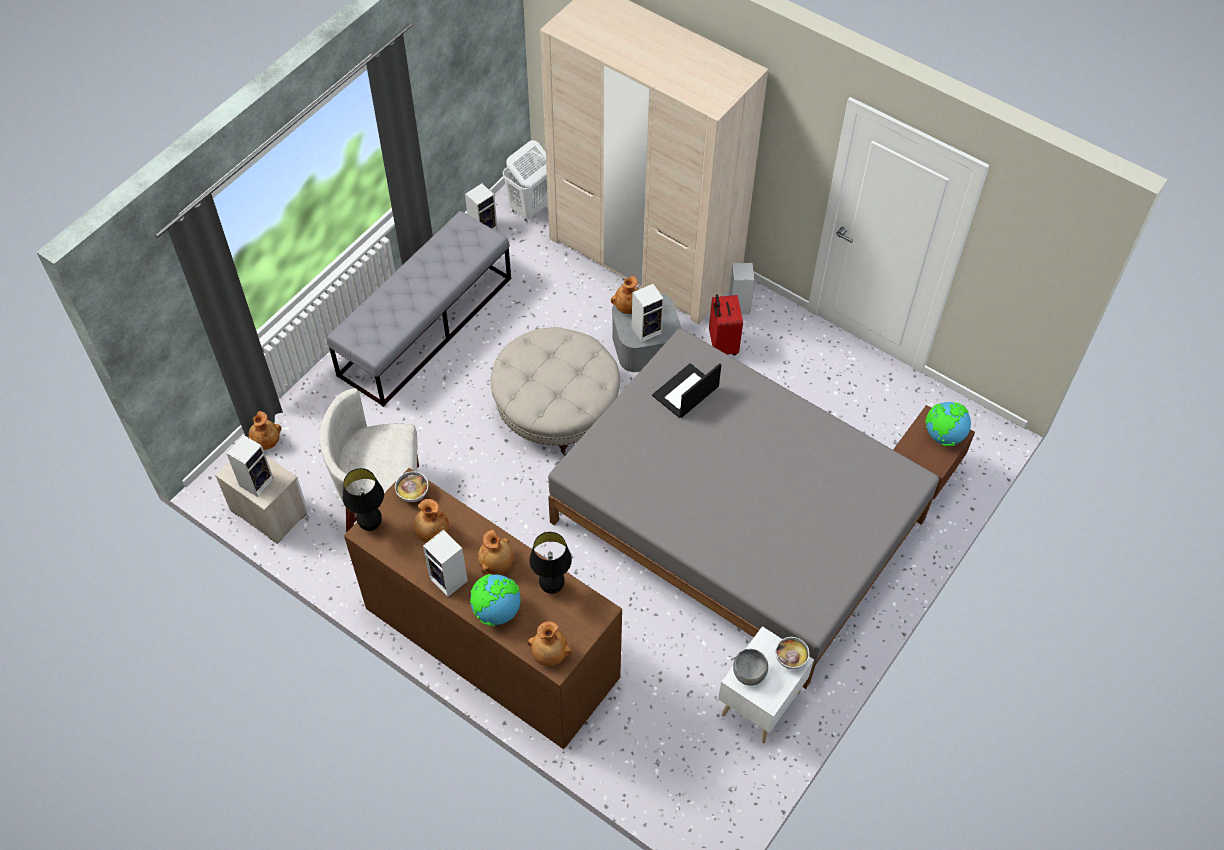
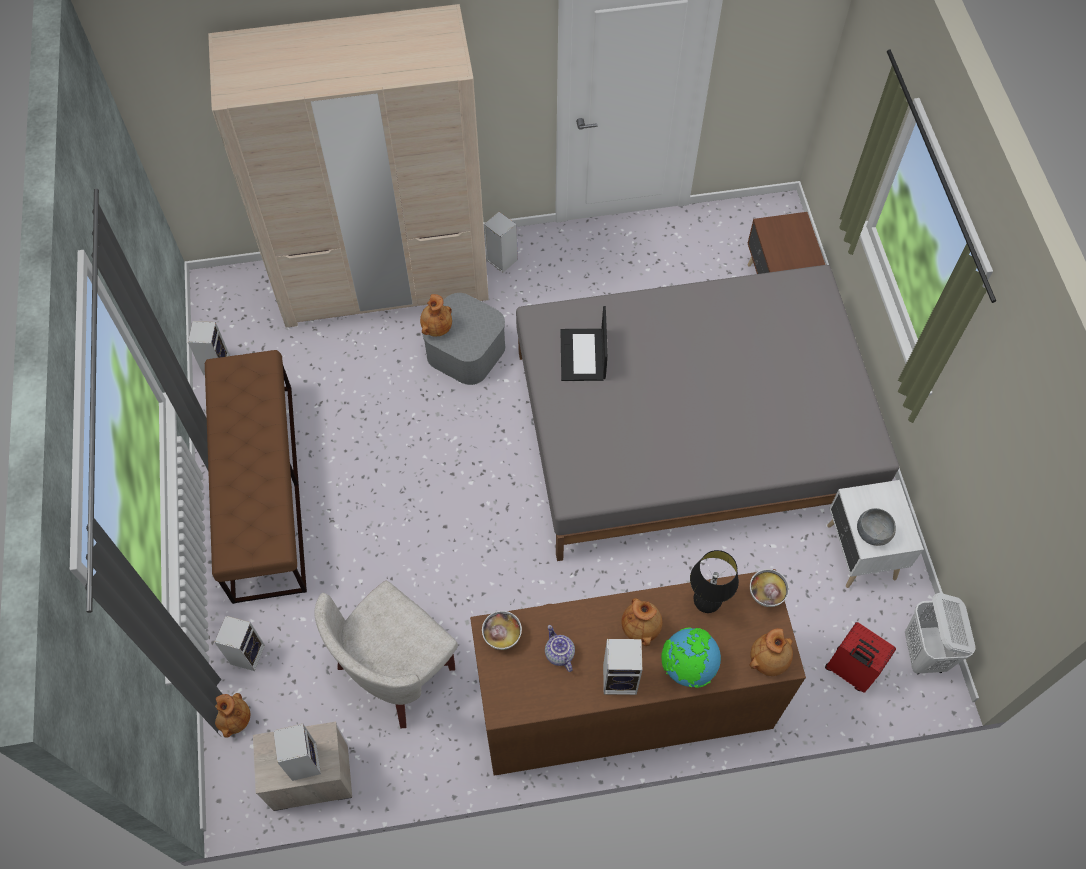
camera: 45 degrees left, 5 degrees up
(371, 525) = (499, 698): black table lamp -> none
(426, 326) = (263, 489): grey bench -> brown bench
(432, 533) = (558, 654): brown vase -> teapot
(530, 208) = (238, 314): white laundry basket -> white laundry basket (924, 653)
(556, 409) = (456, 464): beige ottoman -> none
(647, 329) = (473, 333): speaker -> speaker (247, 653)
(722, 344) = (524, 301): red suitcase -> red suitcase (849, 671)
(790, 659) = (884, 495): bowl -> bowl (765, 594)
(943, 436) = (791, 232): globe -> none

